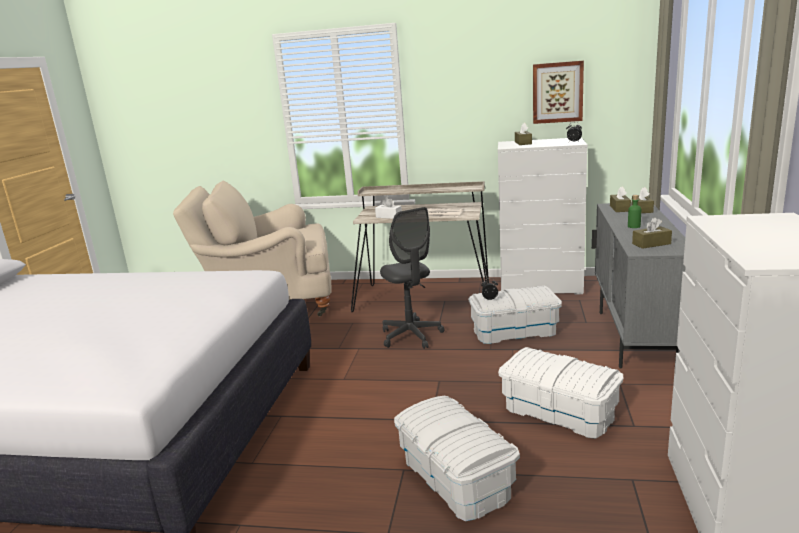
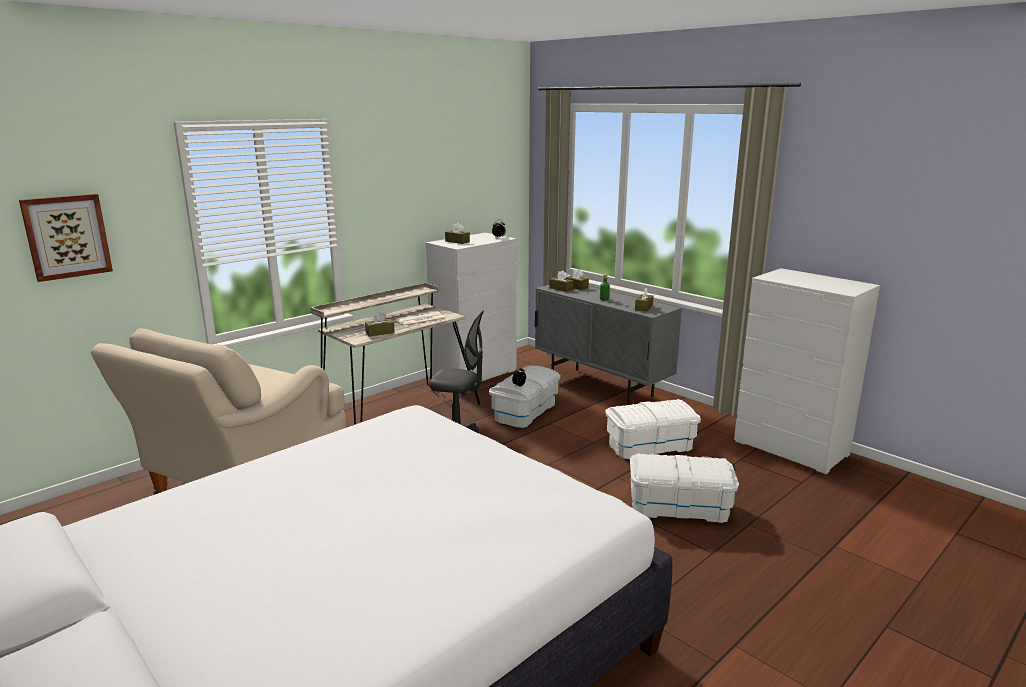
camera: 55 degrees left, 0 degrees up
(389, 216) = (380, 332): white tissue box -> brown tissue box
(557, 92) = (465, 193): picture -> picture (67, 236)

